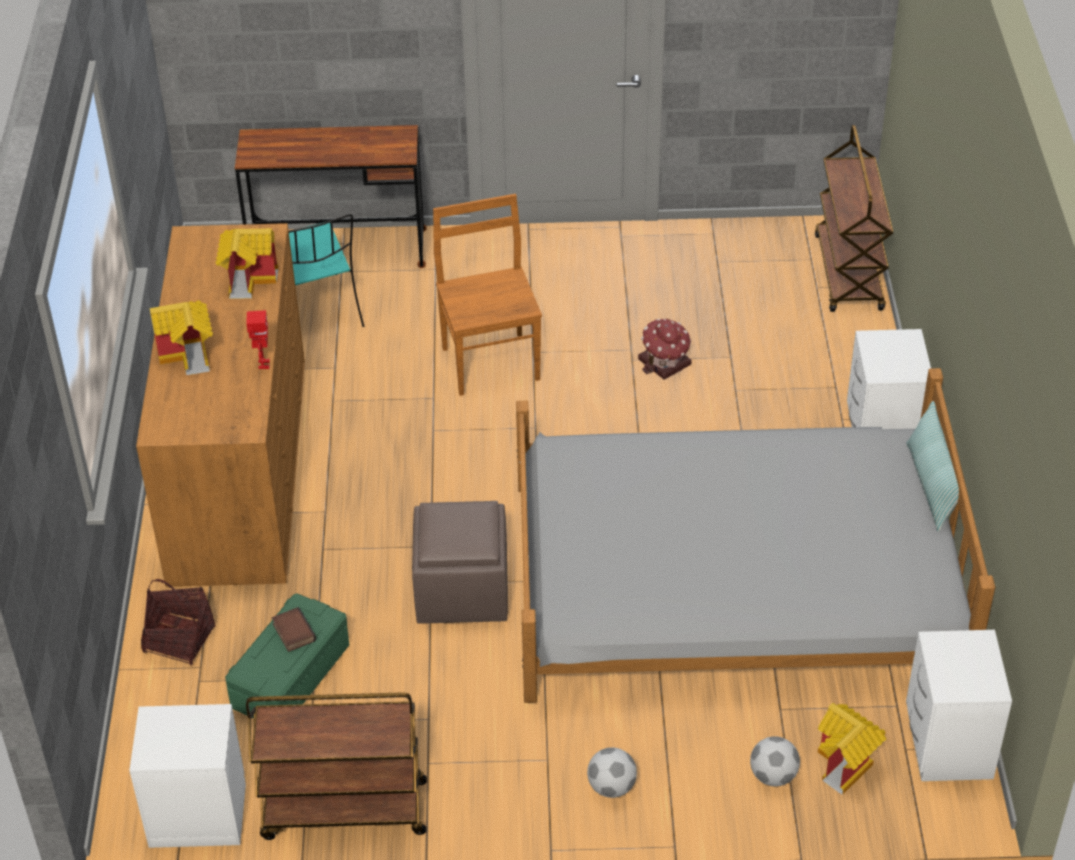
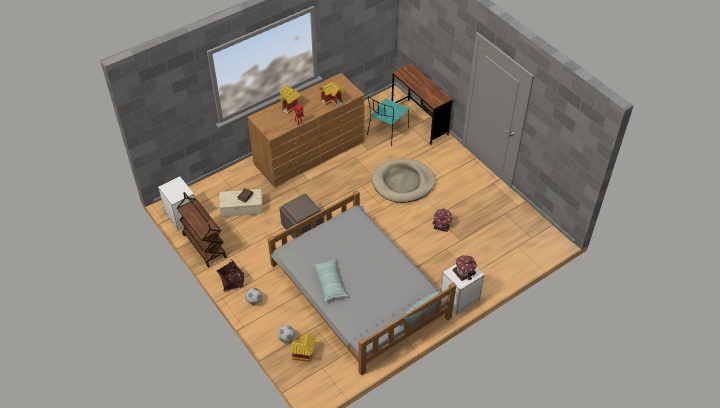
camera: 55 degrees right, 5 degrees up
(179, 640) = (237, 178): basket -> basket (232, 282)
(291, 677) = (242, 208): green storage box -> beige storage box
(490, 362) = (403, 183): brown chair -> beige dog bed
(733, 586) = (330, 283): none -> pillow
(849, 273) = (534, 252): brown cart -> none
(893, 352) = (464, 272): none -> toy house
(947, 746) = (332, 378): white nightstand -> none

